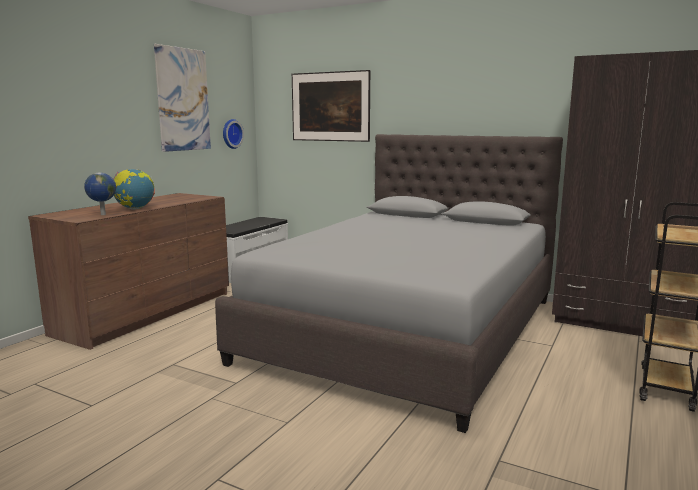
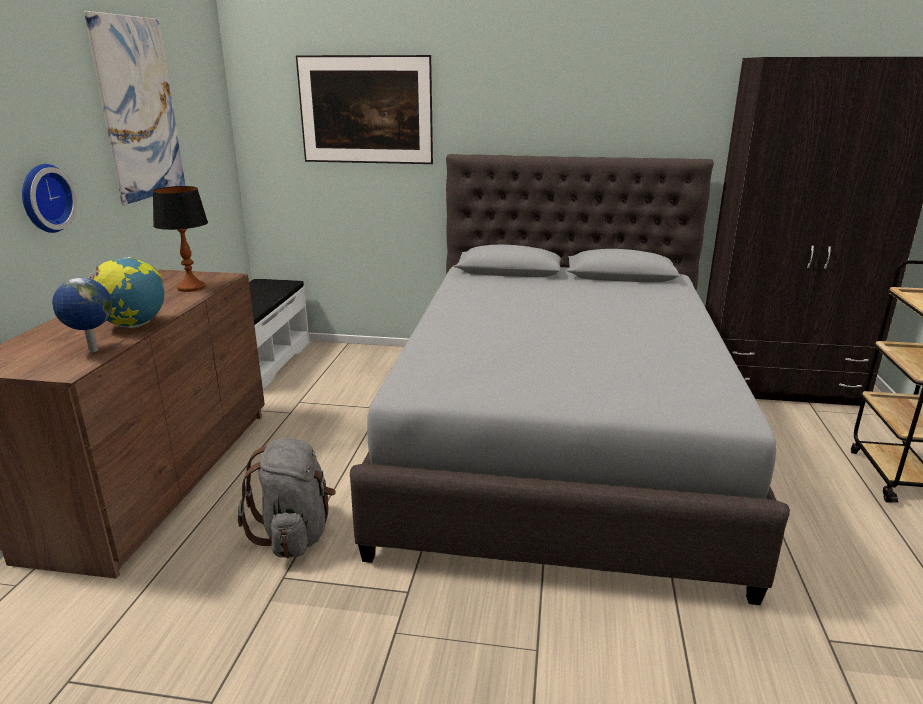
camera: 20 degrees left, 10 degrees up
(185, 199) = (191, 287): none -> table lamp
(197, 347) = (295, 534): none -> grey backpack
(231, 134) = (207, 157): wall clock -> wall clock (44, 198)

